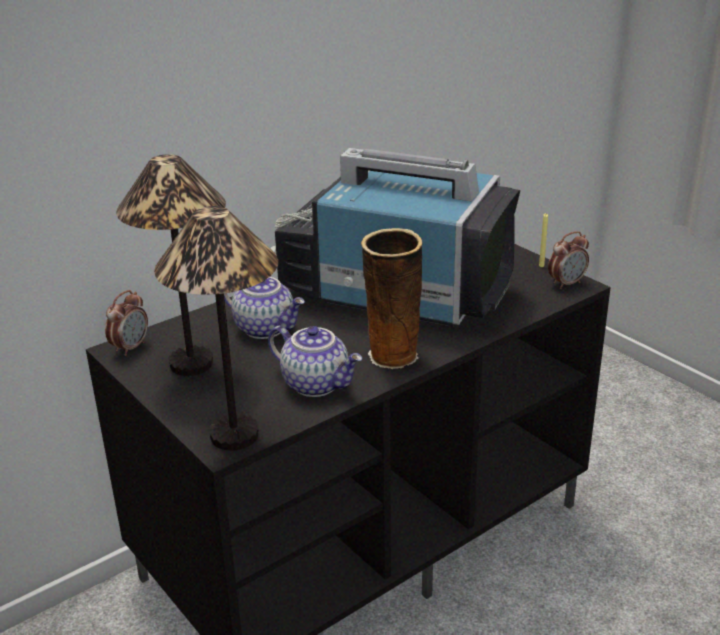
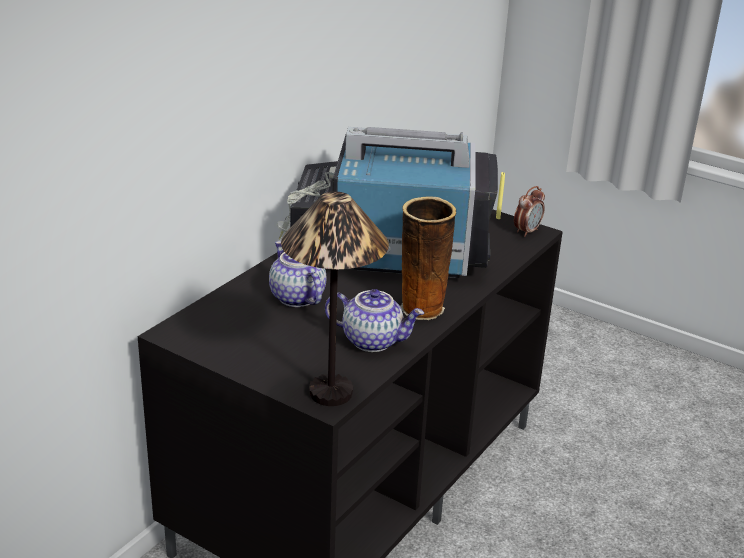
camera: 20 degrees left, 0 degrees up
(130, 347) = (181, 329): alarm clock -> none
(191, 364) = (249, 338): table lamp -> none
(266, 328) = (295, 297): teapot -> teapot turned 135 degrees counterclockwise

